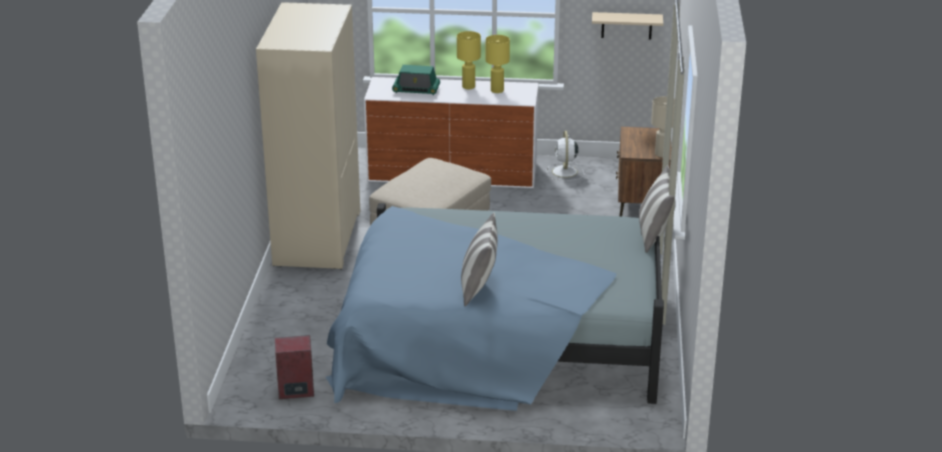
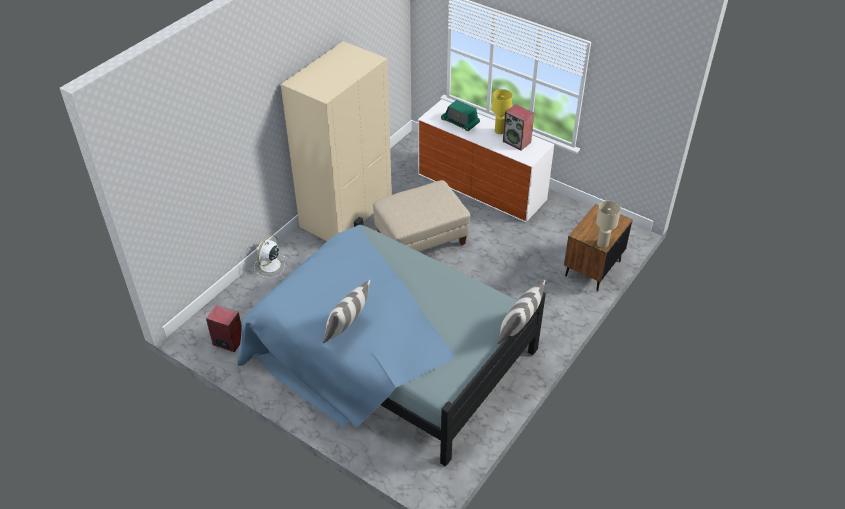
camera: 30 degrees right, 15 degrees up
(497, 90) = (517, 142): yellow table lamp -> speaker
(564, 172) = (561, 215): white fan -> white fan (269, 266)
(626, 25) = (632, 122): beige shelf -> none

